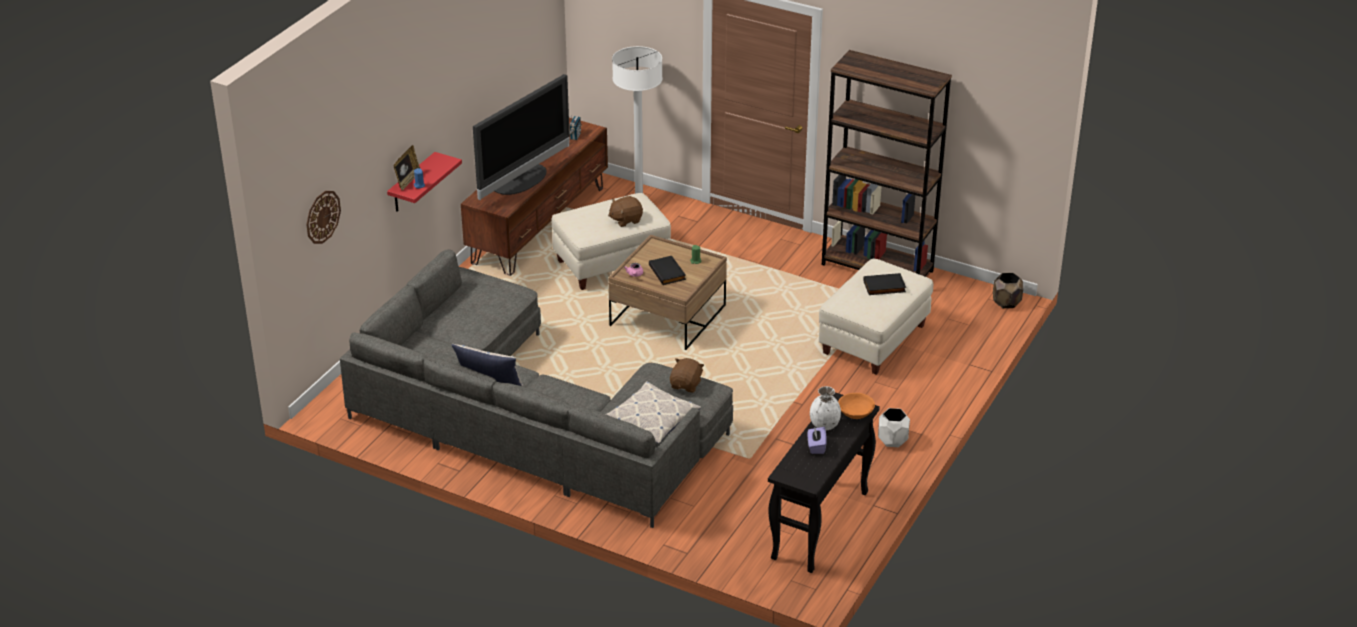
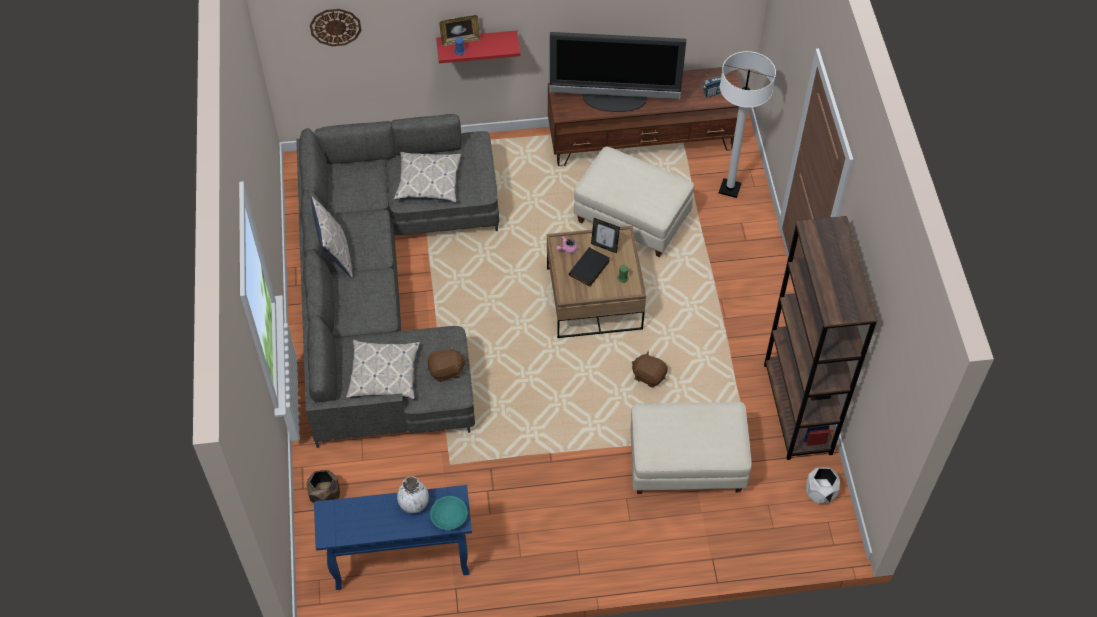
camera: 55 degrees right, 20 degrees up
(474, 316) = (428, 182): none -> pillow
(625, 220) = (637, 197): brown plush toy -> brown plush toy (649, 375)
(654, 256) = (604, 246): none -> picture frame
(816, 447) = (380, 514): purple tissue box -> none
(820, 526) = (400, 563): black console table -> blue console table
(855, 412) = (449, 517): orange bowl -> turquoise bowl
(884, 287) = (700, 436): black book -> none
(892, 440) = (553, 556): white planter -> white planter (819, 492)
(1006, 302) = (834, 540): brown planter -> brown planter (325, 495)

